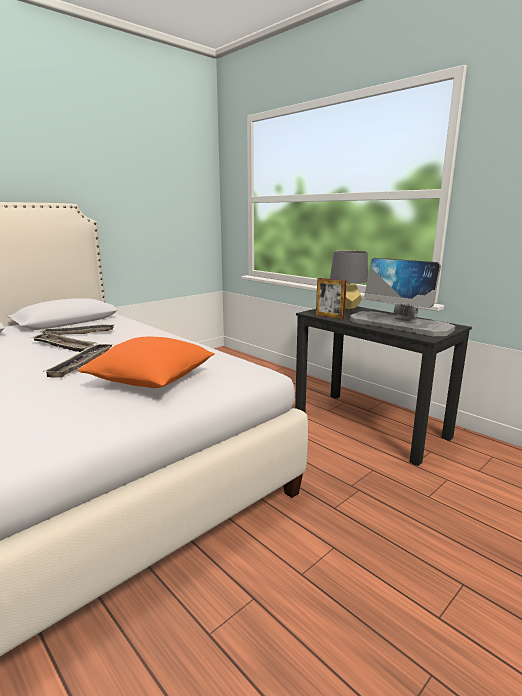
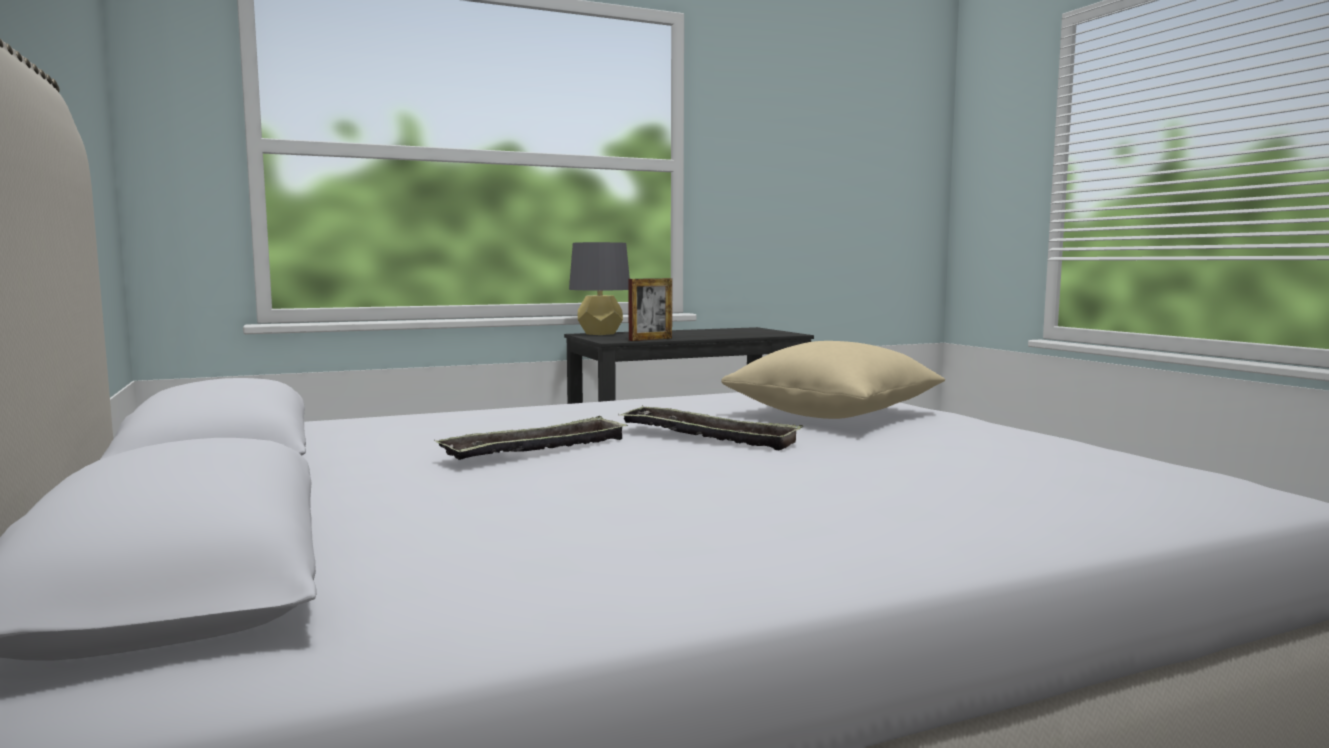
camera: 70 degrees left, 10 degrees down
(79, 333) = (422, 442): tray -> none
(152, 381) = (833, 415): orange pillow -> beige pillow
(400, 325) = (726, 333): monitor -> none

